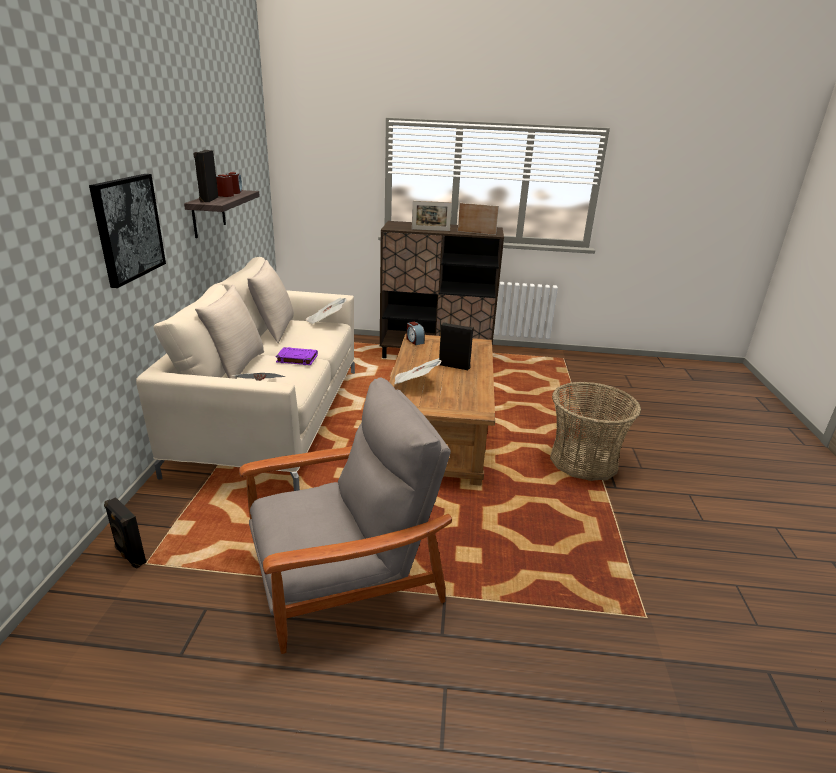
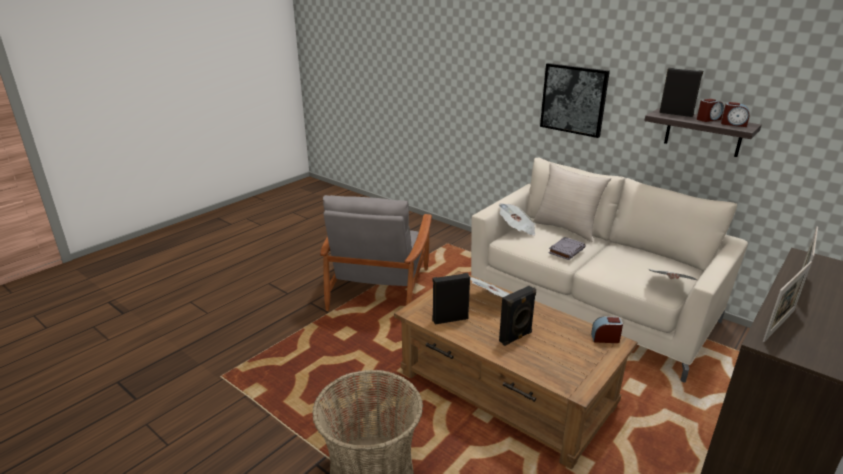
camera: 125 degrees right, 0 degrees up
(129, 556) = (457, 241): black speaker -> black speaker (450, 318)
(274, 330) = (649, 255): beige pillow -> none
(296, 359) = (566, 250): purple book -> grey book

